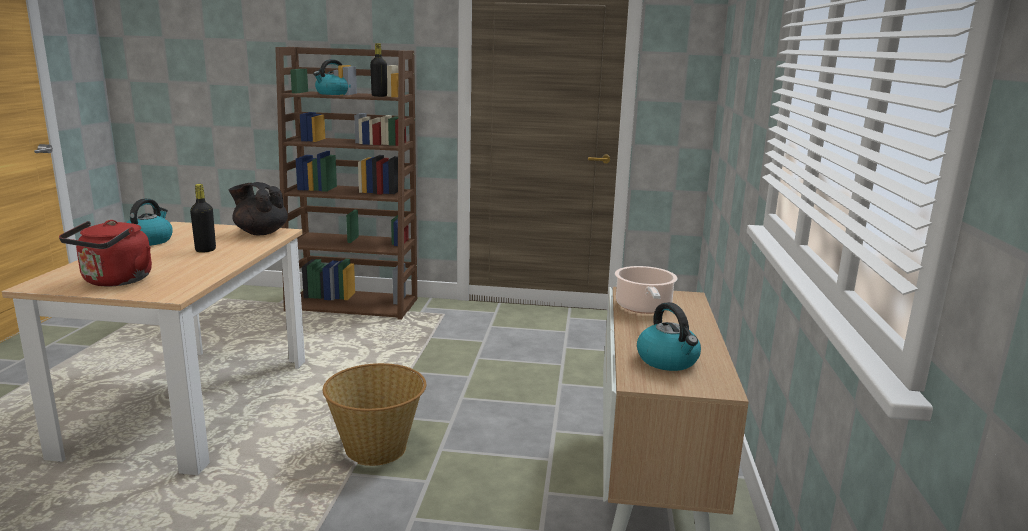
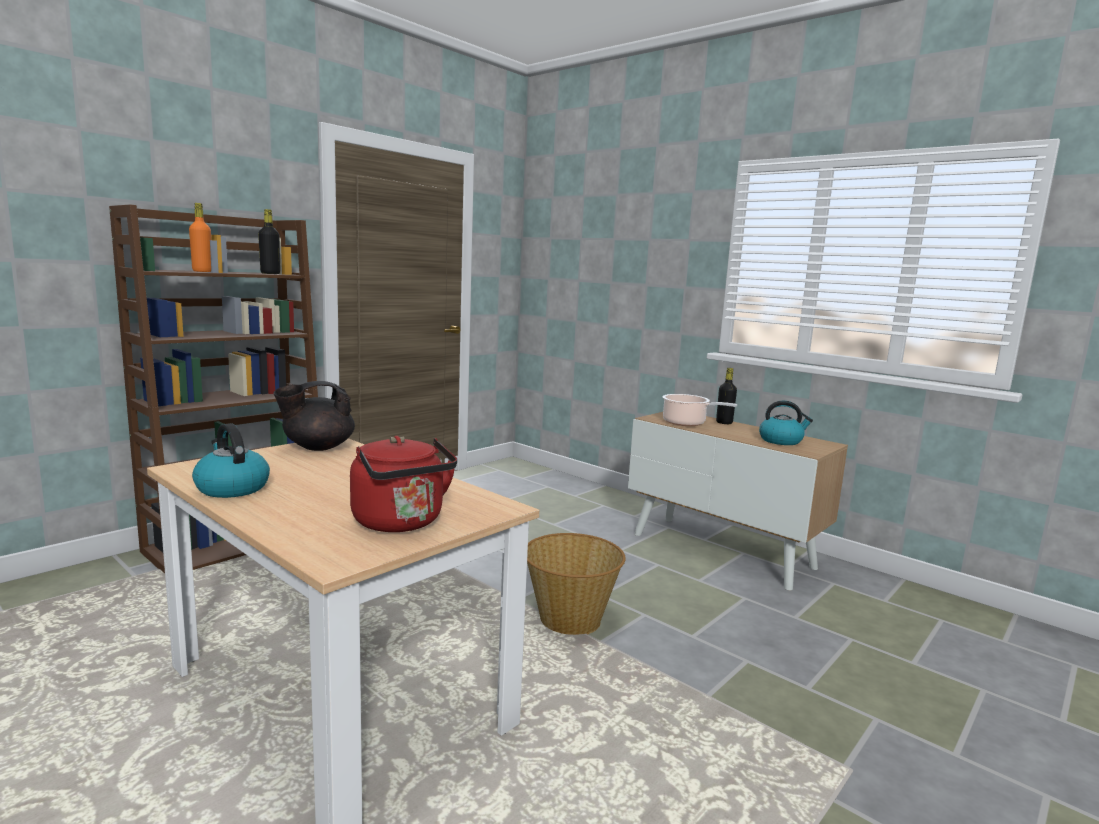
camera: 55 degrees left, 5 degrees down
(205, 250) = (343, 474): black bottle -> black bottle (724, 423)
(333, 94) = (202, 271): kettle -> orange bottle

